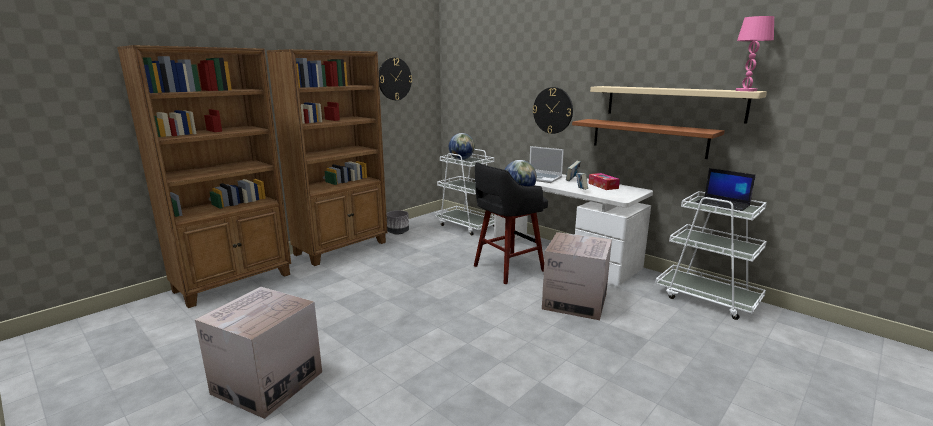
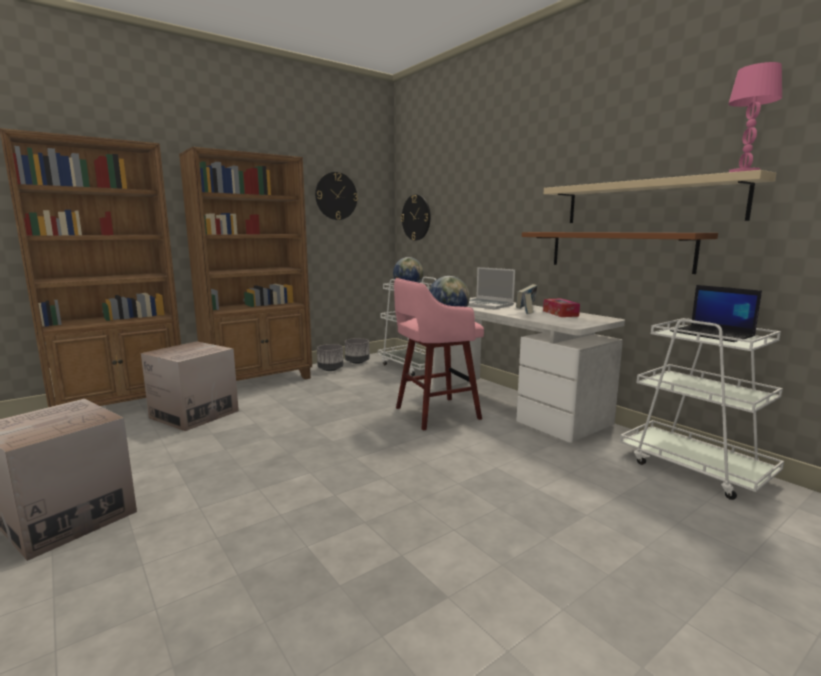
camera: 10 degrees right, 5 degrees down
(417, 224) = (357, 362): none -> grey planter
(506, 269) = (434, 413): black stool -> pink stool
(553, 110) = (507, 225): wall clock -> wall clock (416, 217)
(575, 301) = (503, 457): cardboard box -> cardboard box (194, 414)

